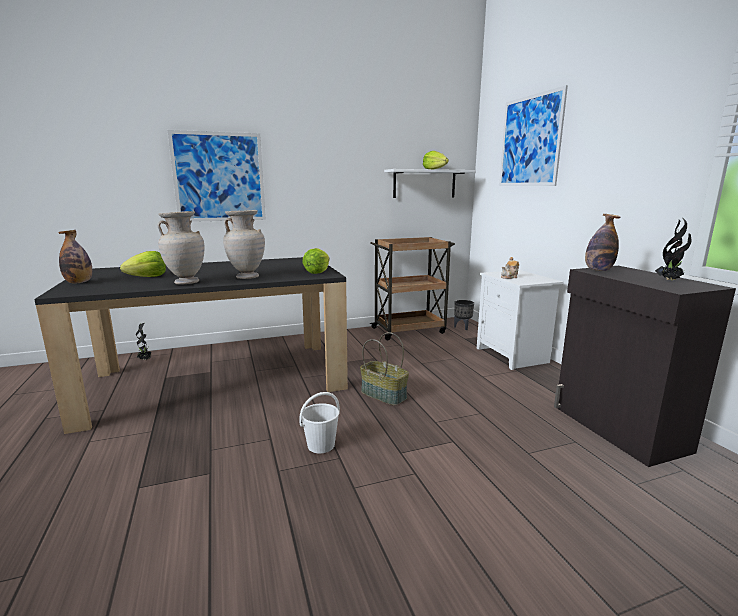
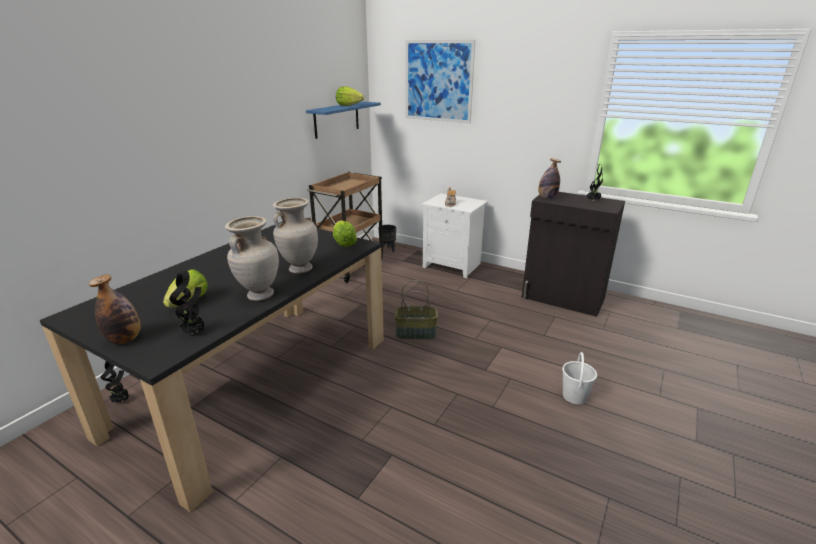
camera: 40 degrees left, 10 degrees up
(108, 288) = (194, 332): none -> potted plant
(219, 177) = (151, 147): picture -> none
(320, 445) = (433, 392): white bucket -> white bucket (574, 396)
(424, 184) = (336, 119): white shelf -> blue shelf

